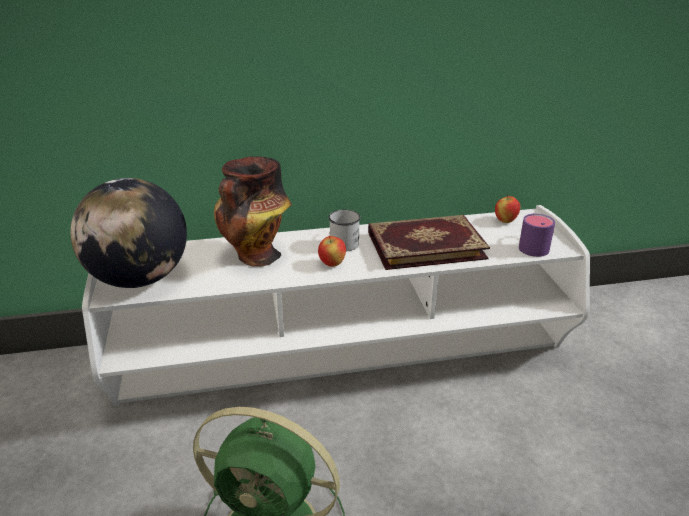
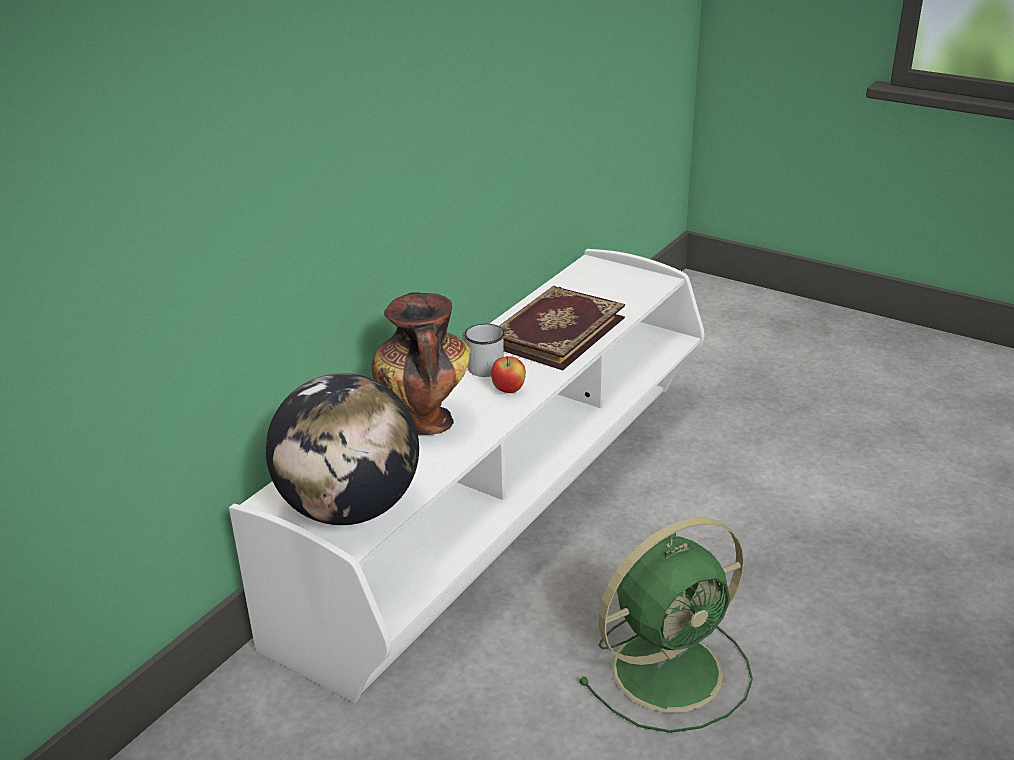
camera: 45 degrees left, 0 degrees up
(505, 221) = (581, 277): apple -> none
(532, 245) = (636, 289): purple mug -> none

